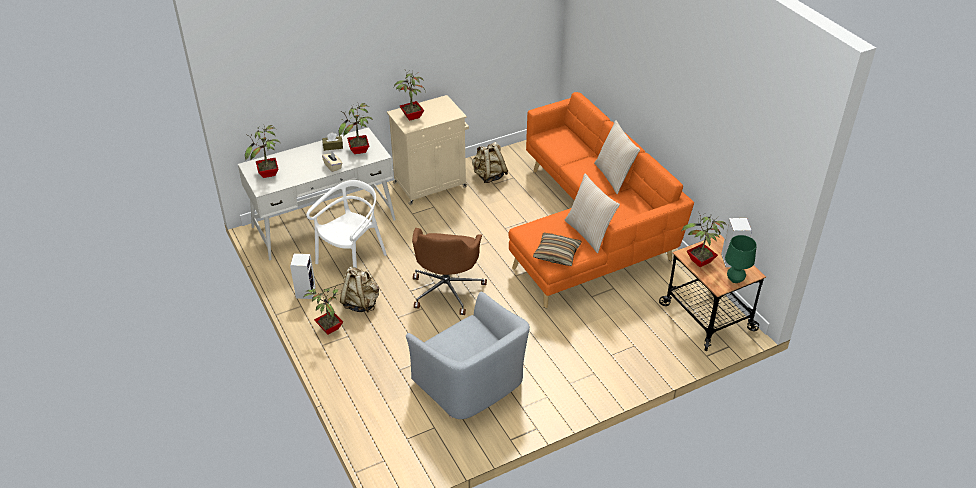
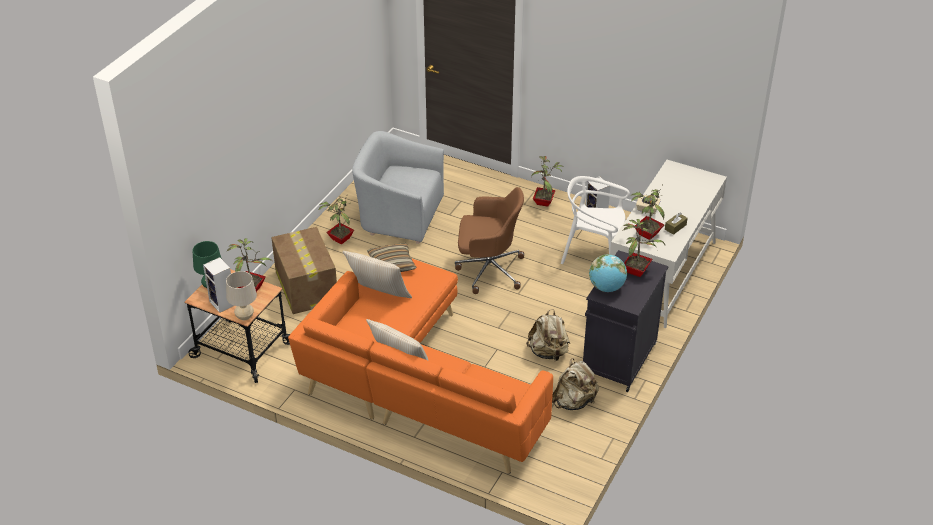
camera: 145 degrees right, 0 degrees up
(268, 174) = (687, 179): potted plant -> potted plant (340, 239)
(352, 261) = (593, 255): white chair -> white chair turned 105 degrees clockwise
(361, 303) = (543, 228): beige backpack -> beige backpack (548, 352)
(431, 185) = (618, 361): beige cabinet -> black cabinet
(445, 115) = (606, 287): none -> globe
(447, 289) = (488, 269): brown office chair -> brown office chair turned 120 degrees clockwise
(616, 349) = (306, 286): none -> cardboard box
(718, 241) = (244, 317): none -> beige table lamp

